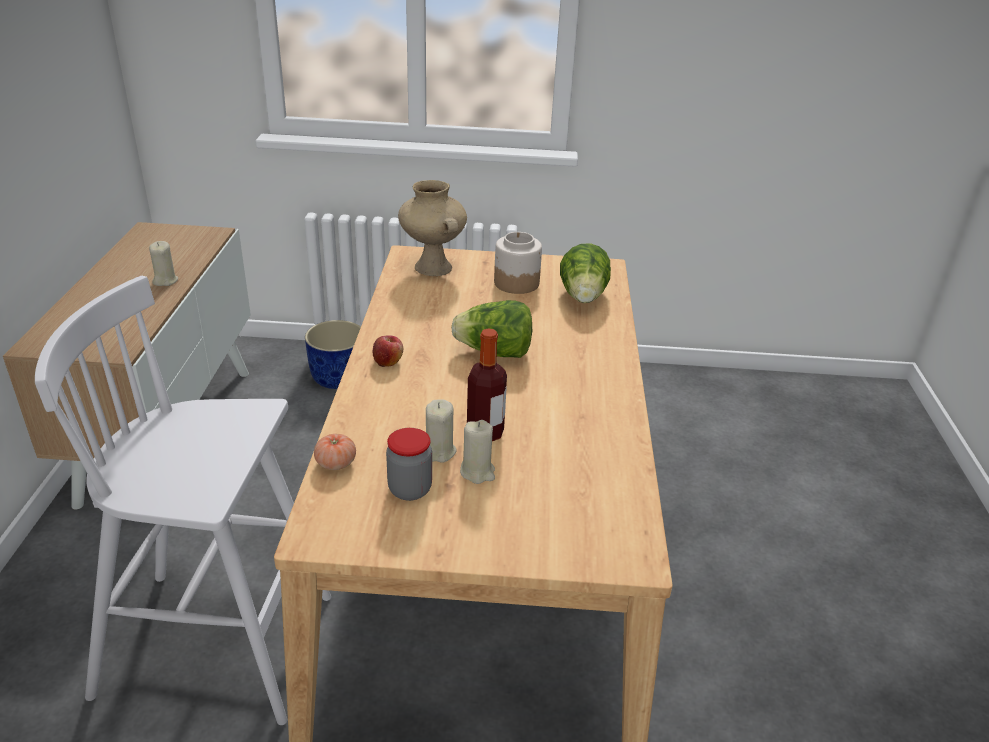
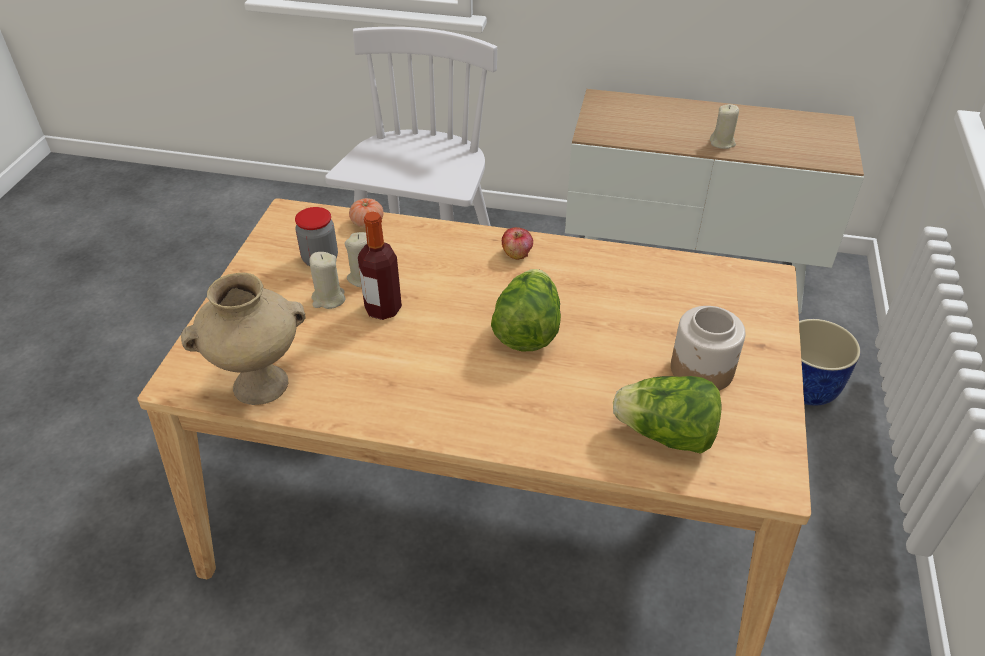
camera: 100 degrees right, 10 degrees up
(431, 267) = (735, 295): beige vase -> beige vase (261, 383)

